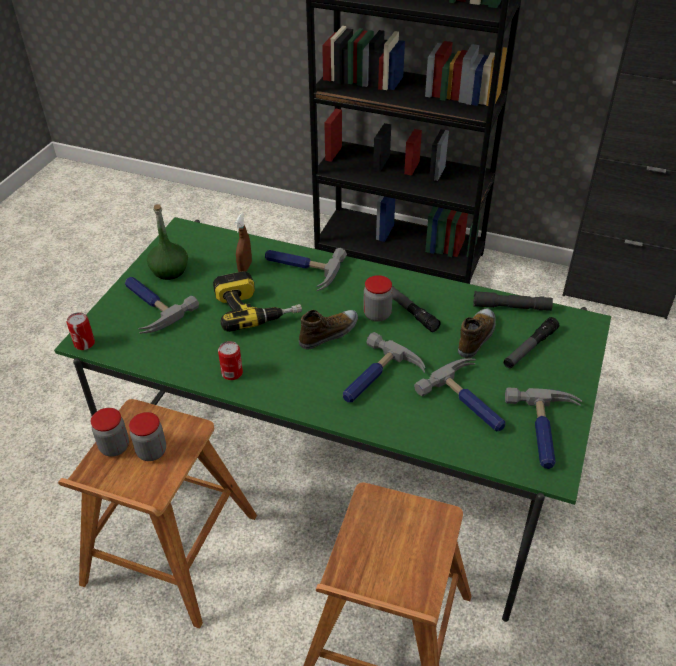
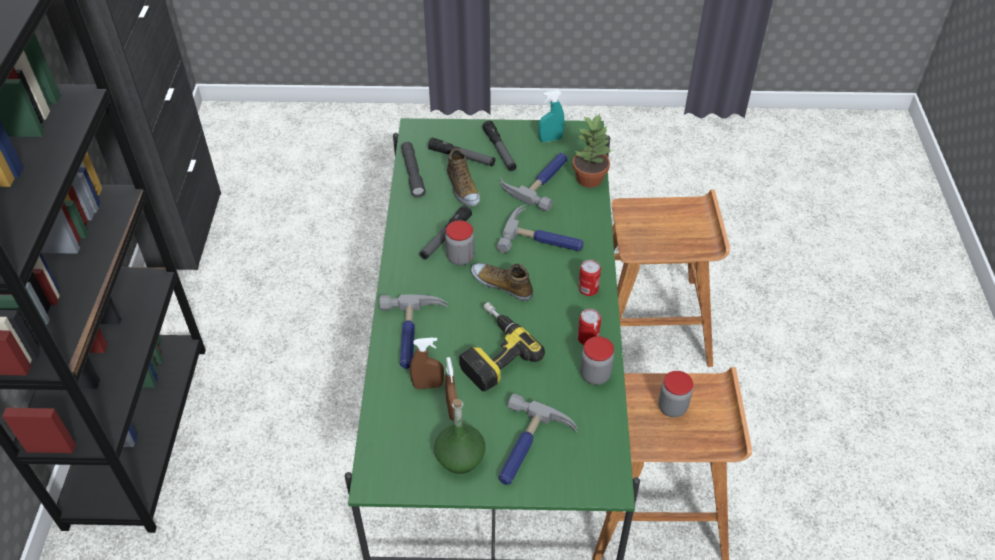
camera: 110 degrees left, 5 degrees up
(84, 343) = (612, 482): can -> can (588, 289)
(114, 447) = (684, 439): jar -> jar (595, 375)
(214, 275) = (452, 409): none -> brown spray bottle
(461, 447) = (589, 178): none -> potted plant
(476, 337) = (462, 188): shoe -> shoe turned 120 degrees counterclockwise
(534, 381) = (500, 150): none -> flashlight
(545, 432) = (550, 139): hammer -> turquoise spray bottle

